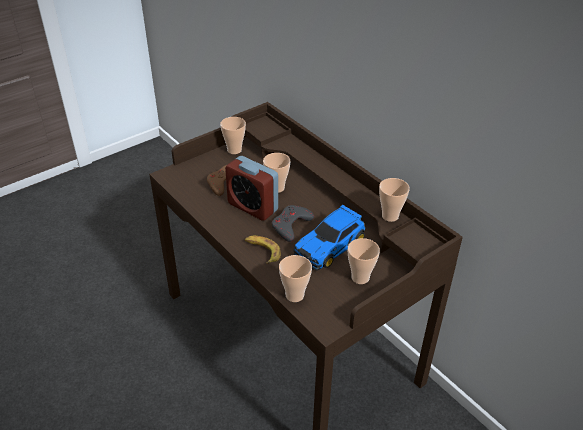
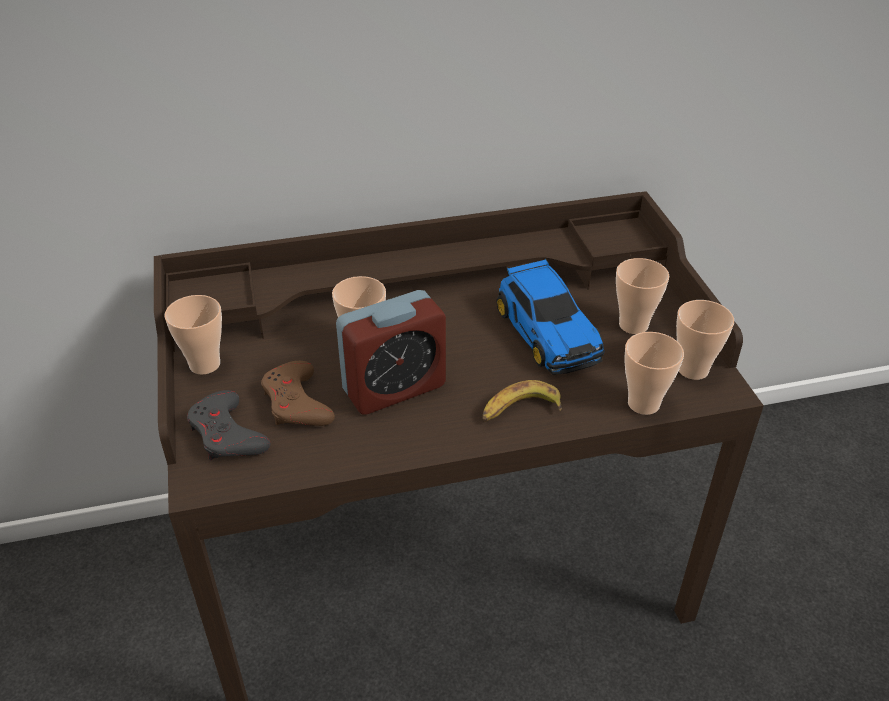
camera: 65 degrees left, 0 degrees up
(291, 226) = (474, 358): grey game controller -> grey game controller (227, 434)
(390, 216) = (544, 242): cup -> cup (693, 369)

